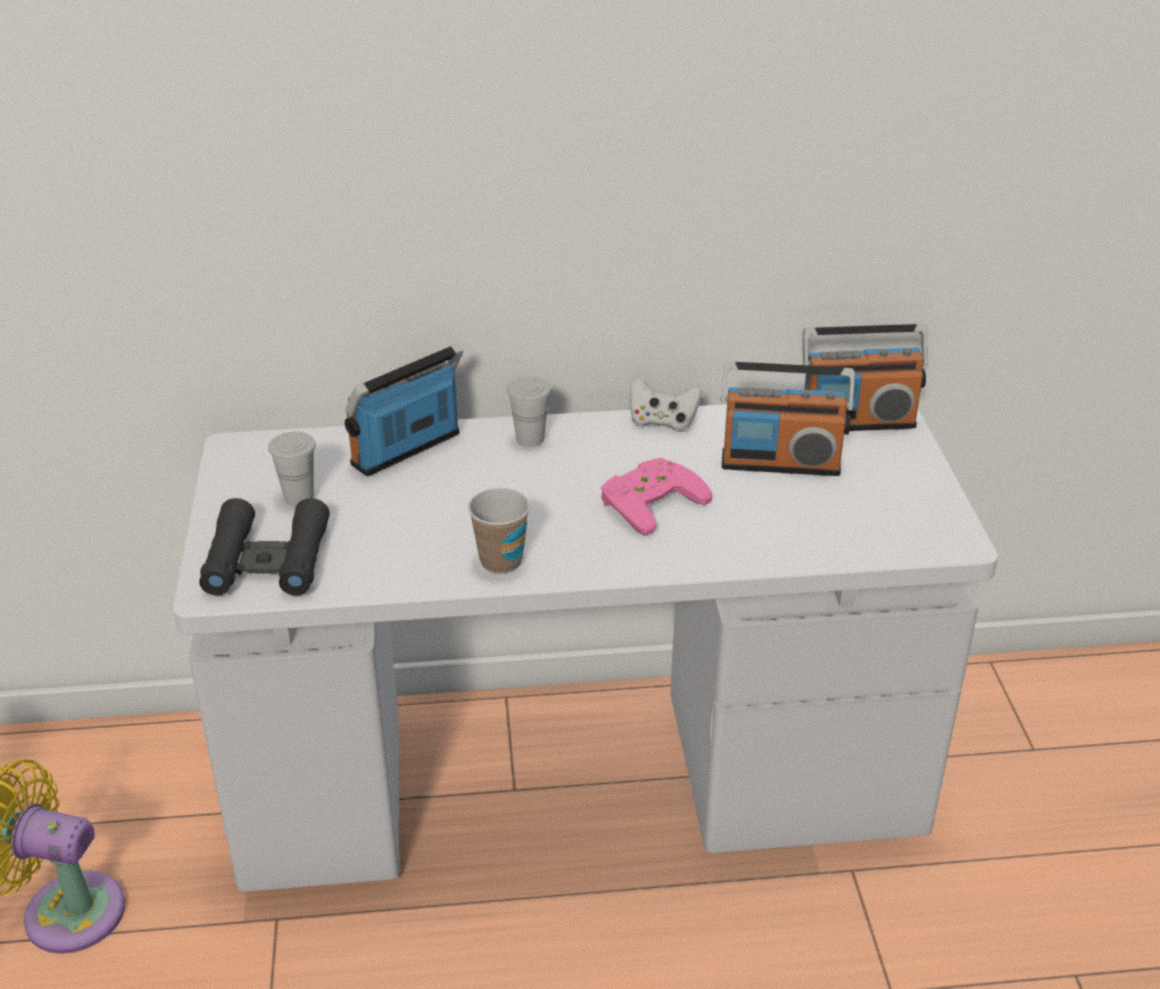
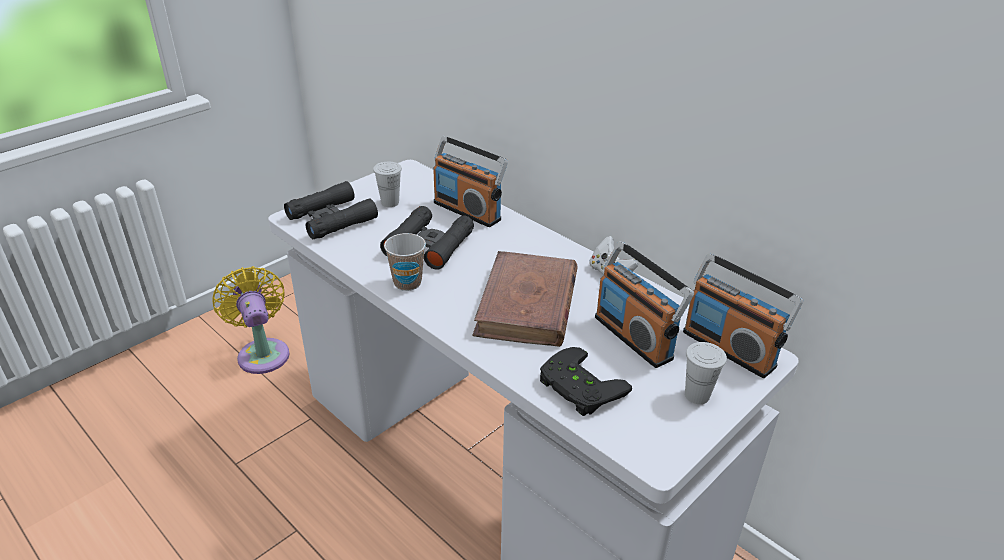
camera: 50 degrees right, 0 degrees up
(407, 450) = (467, 211): radio -> radio turned 150 degrees counterclockwise
(441, 511) = (429, 245): none -> black binoculars
(530, 439) = (528, 240): white cup -> white cup (697, 395)
(648, 499) = (527, 304): pink game controller -> brown book
(818, 535) = (577, 388): none -> black game controller

